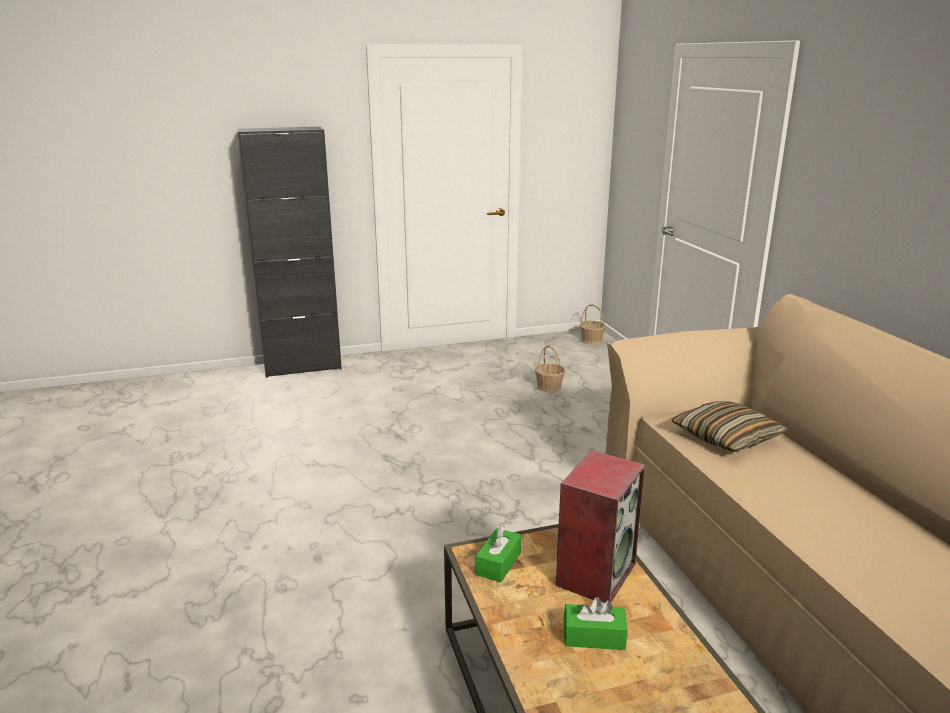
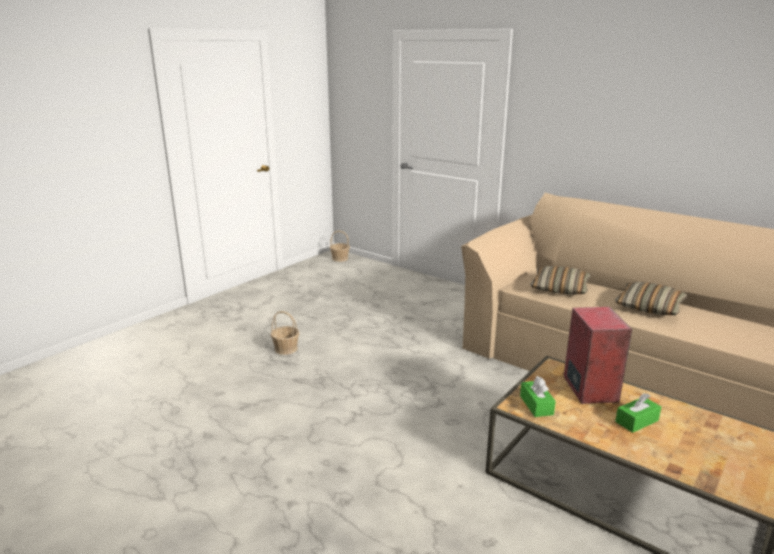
camera: 35 degrees left, 0 degrees up
(302, 367) = (130, 335): black cabinet -> none
(549, 387) = (351, 297): basket -> basket (286, 349)
(823, 502) = (649, 307): none -> pillow

